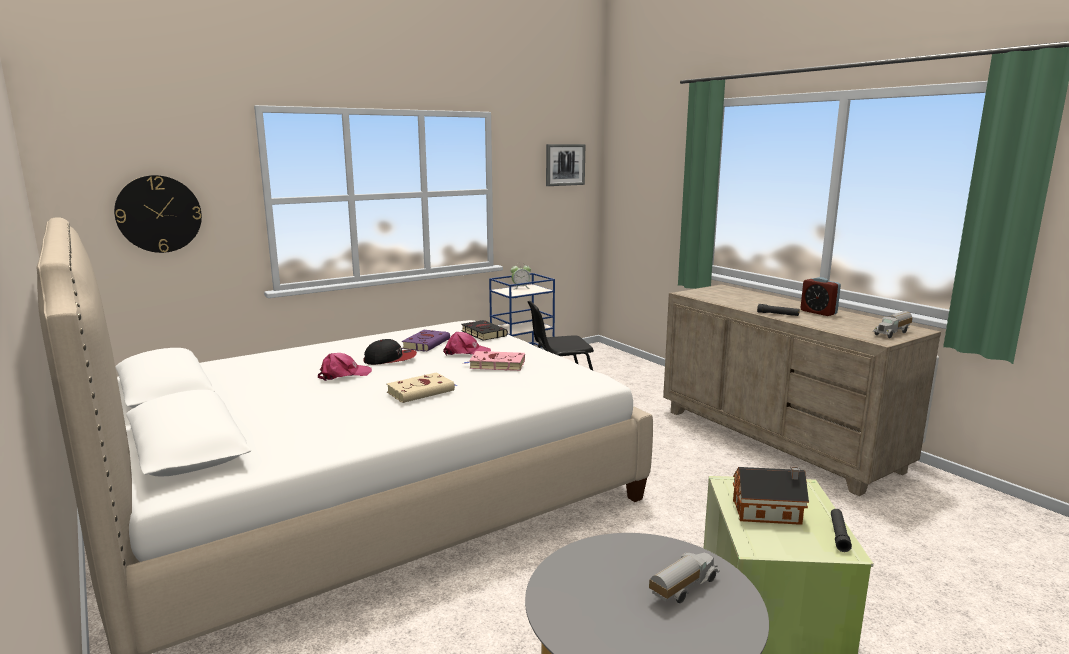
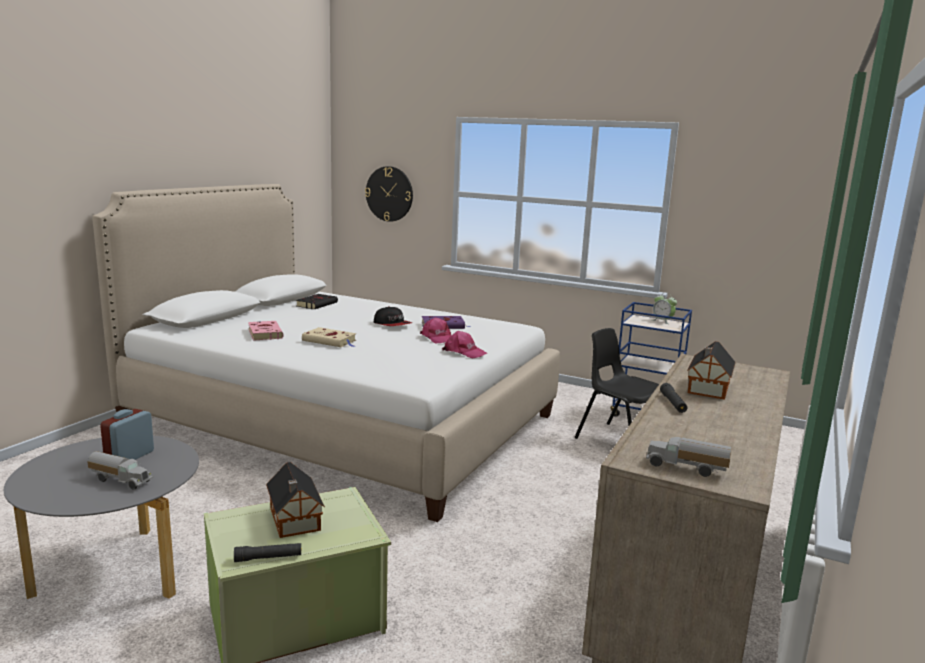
camera: 60 degrees right, 0 degrees up
(343, 374) = (346, 321): pink cap -> pink cap (464, 352)
(482, 333) = (496, 334): black book -> black book (317, 304)
(495, 364) = (411, 348): pink book -> pink book (264, 333)
(564, 164) = (782, 189): picture -> none
(750, 303) = (707, 389): none -> toy house
(818, 312) = (730, 424): alarm clock -> alarm clock (129, 457)

